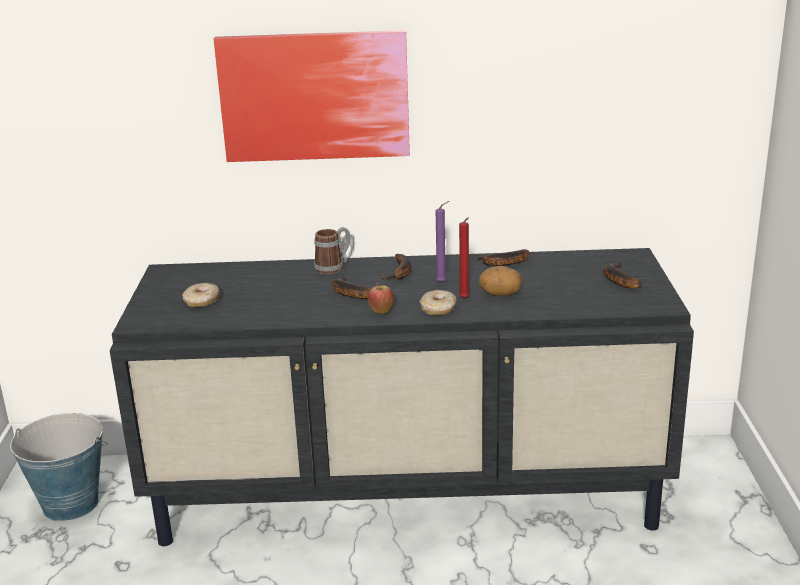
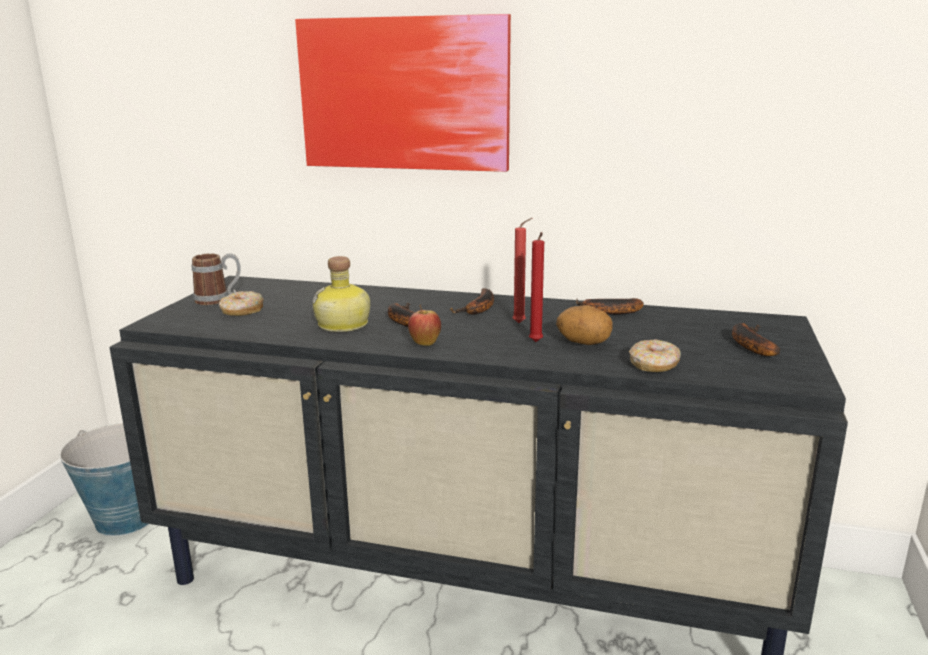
camera: 15 degrees right, 5 degrees down
(302, 303) = (344, 325): none -> bottle
(334, 267) = (409, 296): mug -> mug (219, 299)
(438, 309) = (496, 349): donut -> donut (654, 365)
(443, 282) = (521, 323): purple candle -> red candle

